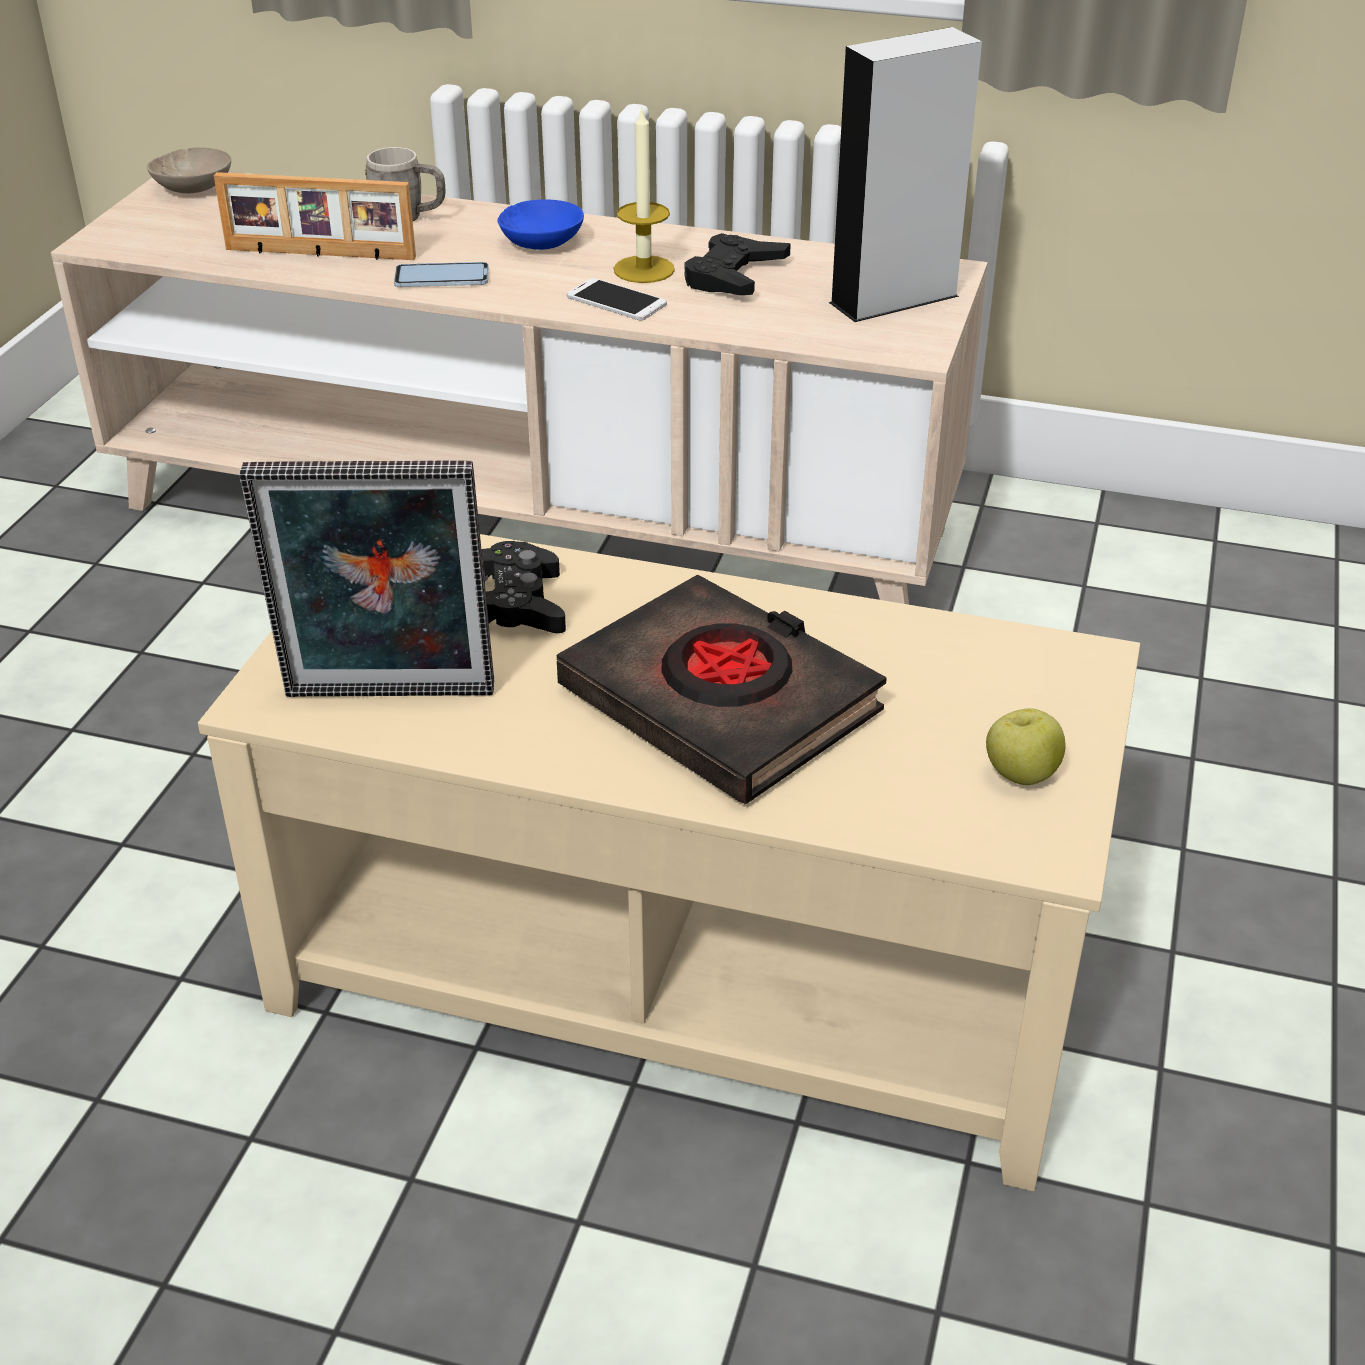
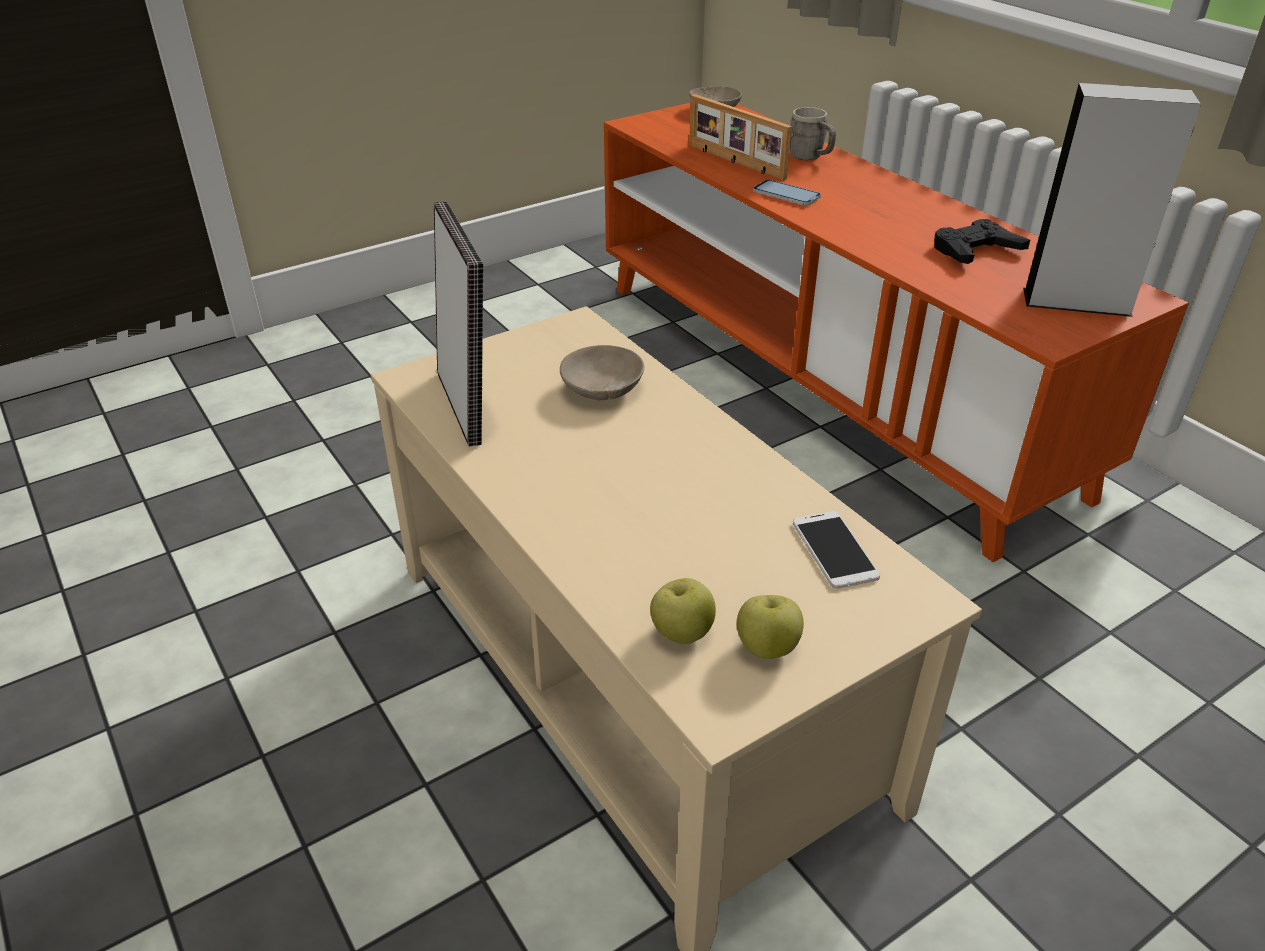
camera: 40 degrees right, 0 degrees up
(389, 699) = (467, 406): picture frame -> picture frame turned 150 degrees counterclockwise
(522, 603) = (602, 388): black game controller -> beige bowl
(532, 518) = (822, 381): beige tv stand -> orange tv stand
(544, 243) = (874, 194): blue bowl -> none
(616, 301) = (876, 240): phone -> phone (834, 550)
(644, 269) = (918, 228): candle -> none
(721, 701) = (637, 497): black book -> none
(933, 805) = (681, 633): none -> apple

